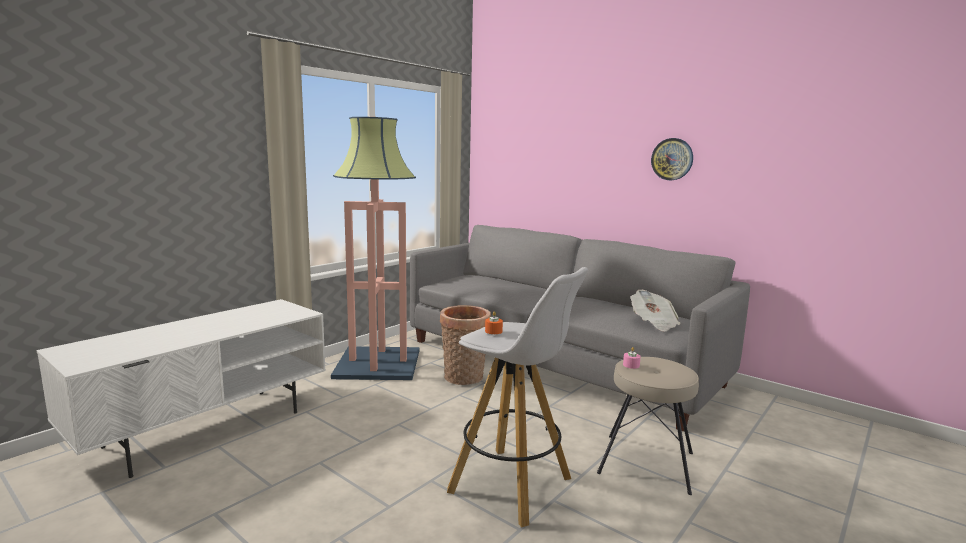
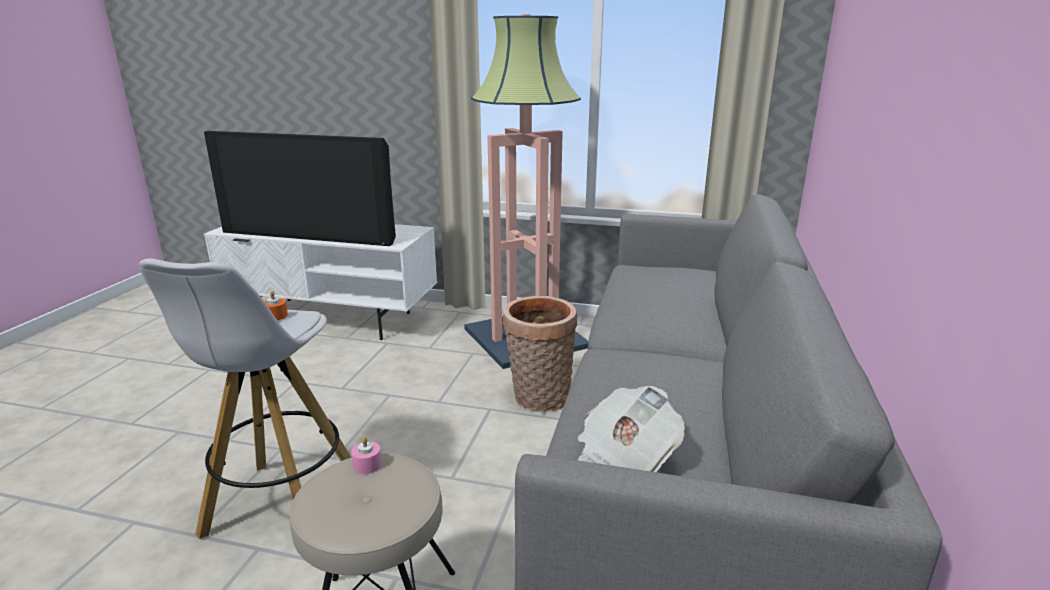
camera: 65 degrees right, 10 degrees up
(208, 334) = (310, 235): none -> television
(672, 159) = (962, 99): wall clock -> none

